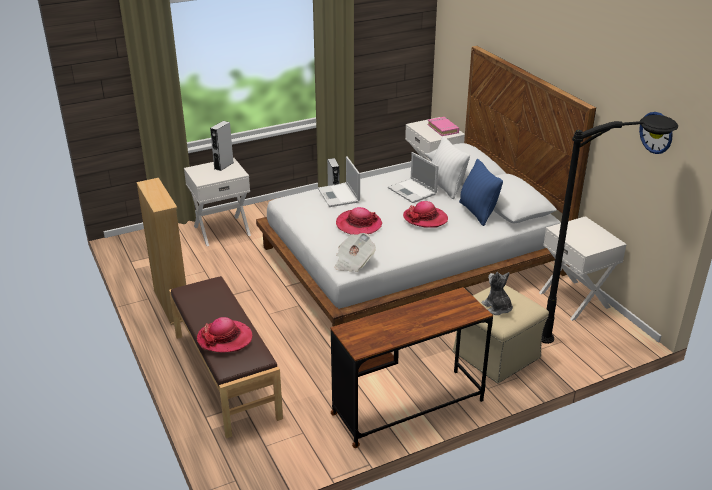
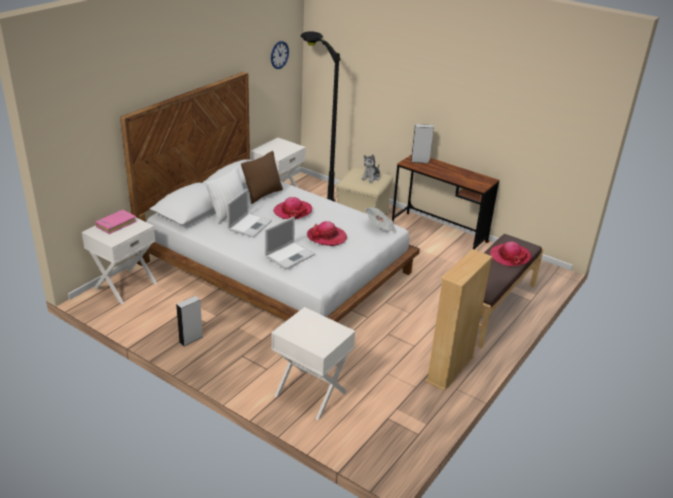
camera: 120 degrees left, 0 degrees up
(223, 165) = (297, 330): grey speaker -> grey speaker (420, 161)
(477, 212) = (263, 194): blue pillow -> brown pillow

